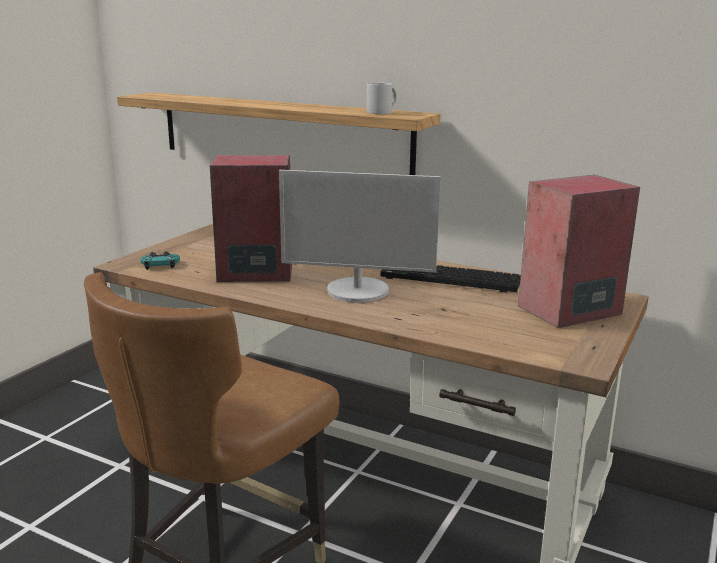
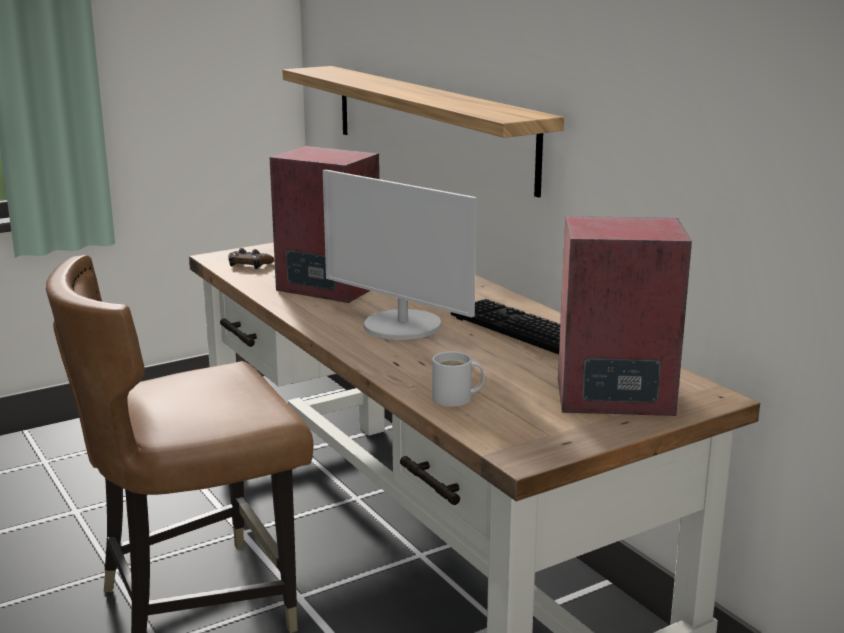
camera: 30 degrees right, 0 degrees up
(160, 265) = (249, 264): turquoise game controller -> brown game controller
(381, 112) = (493, 110): white mug -> white mug (456, 399)

